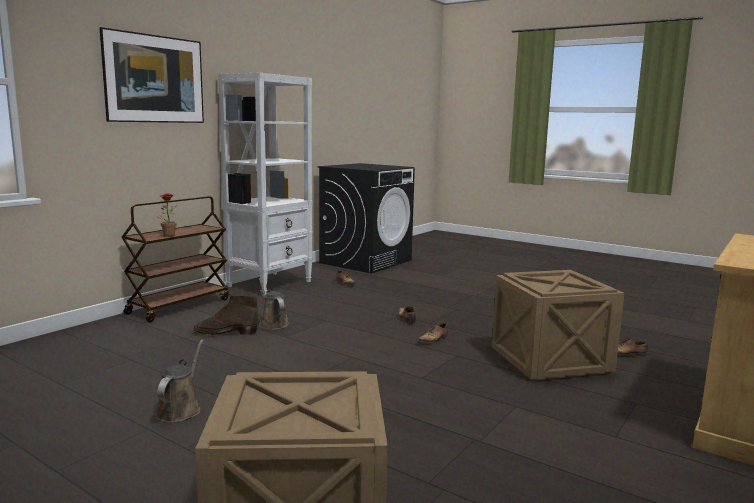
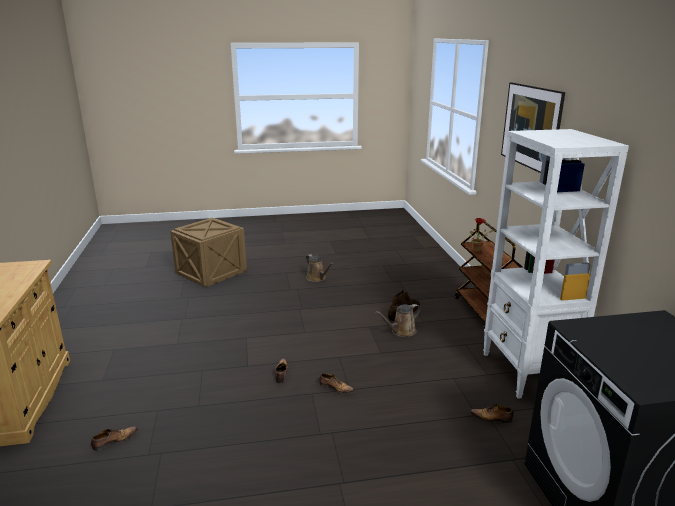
camera: 135 degrees right, 10 degrees up
(272, 323) = (401, 331): brown watering can -> brown watering can turned 135 degrees clockwise
(549, 361) = (178, 394): crate -> none

